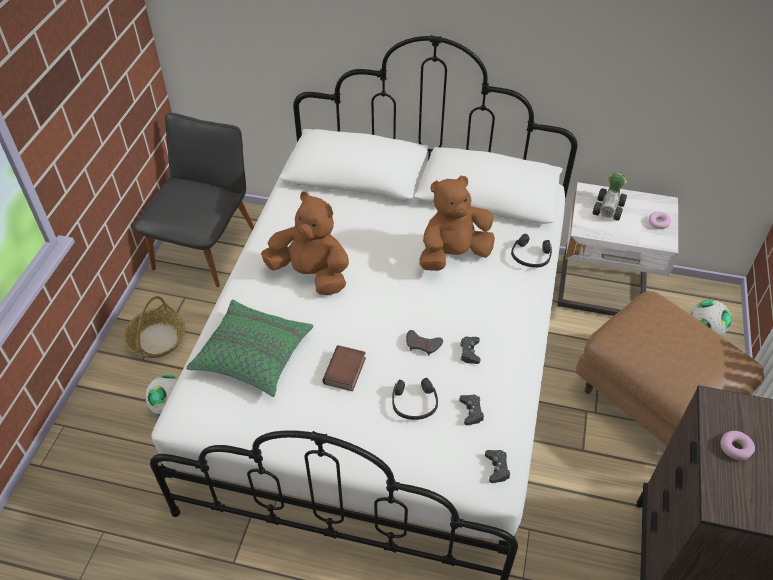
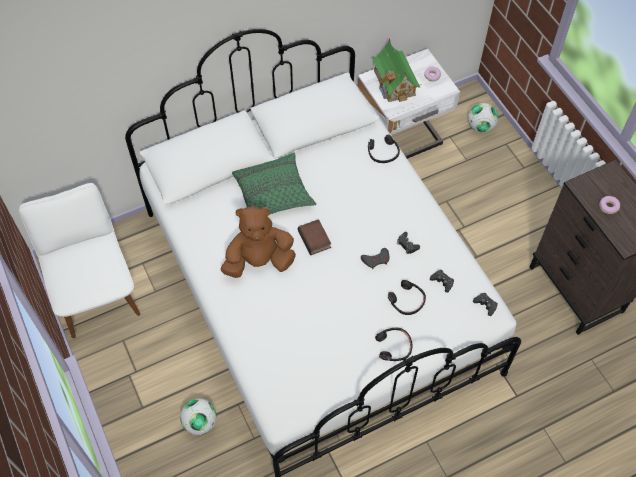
camera: 40 degrees left, 10 degrees up
(157, 339) = (136, 385): basket -> none
(204, 248) = (96, 292): black chair -> white chair
(253, 355) = (281, 343): green pillow -> green pillow (273, 193)
(346, 372) = (348, 311): book -> book (315, 239)
(354, 436) = (394, 347): none -> black headphones
(453, 255) = (335, 184): brown plush toy -> none
(610, 207) = (394, 83): toy car -> toy house
(654, 403) = (490, 197): brown ottoman -> none

